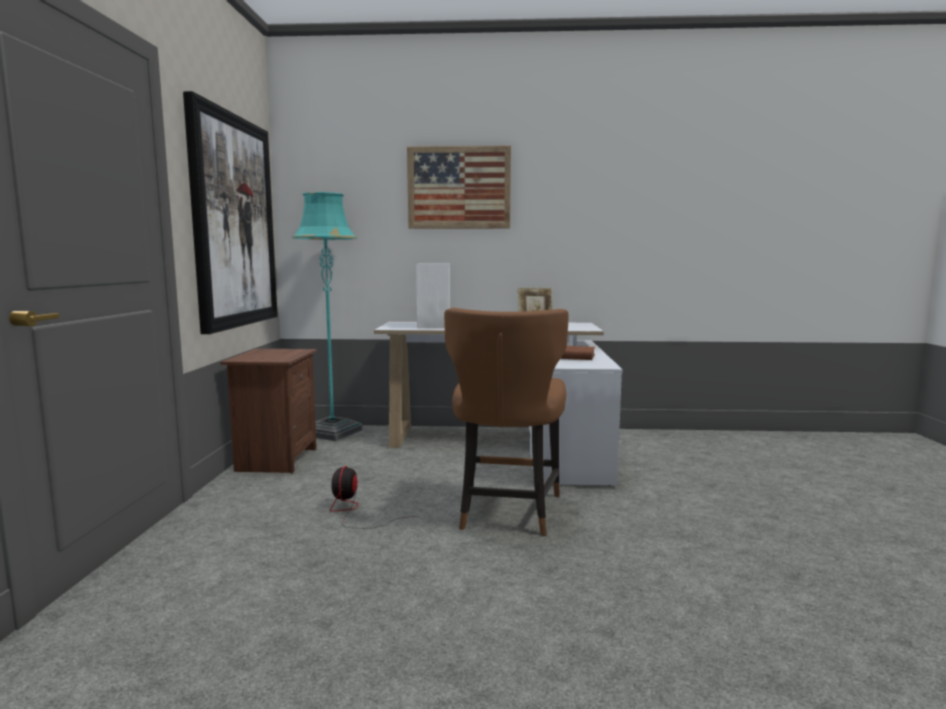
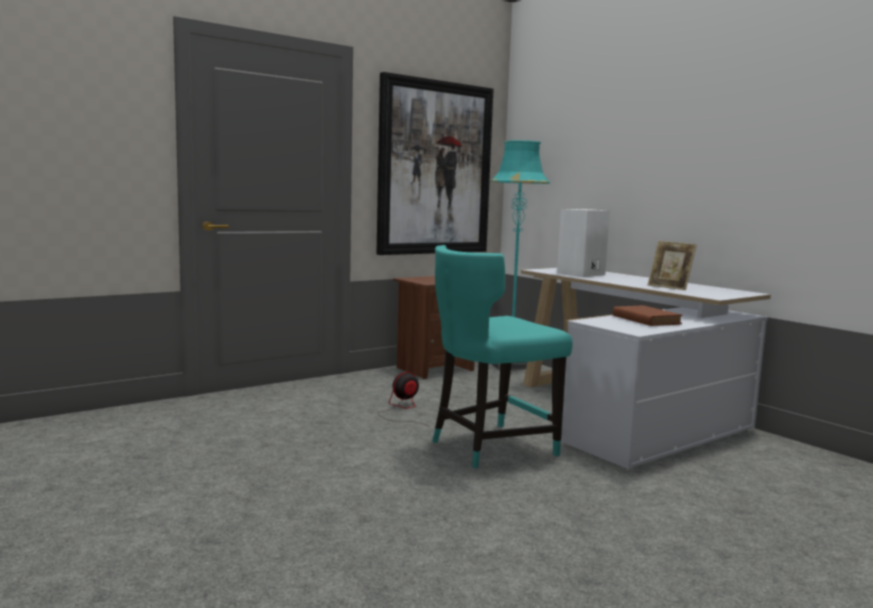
camera: 50 degrees right, 0 degrees up
(459, 188) = (644, 129): picture -> none
(506, 512) = (489, 447): brown chair -> turquoise chair

